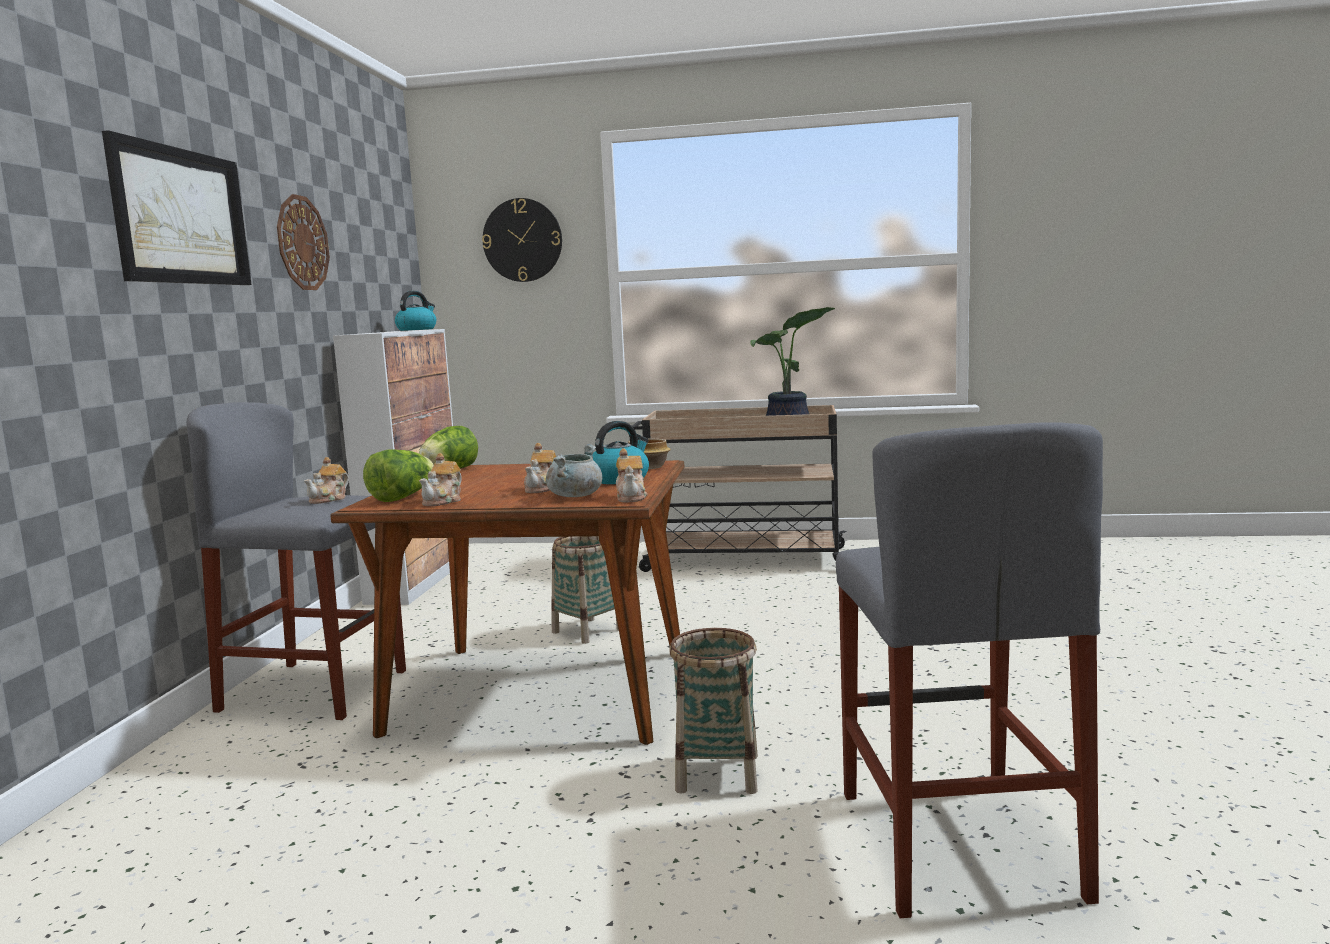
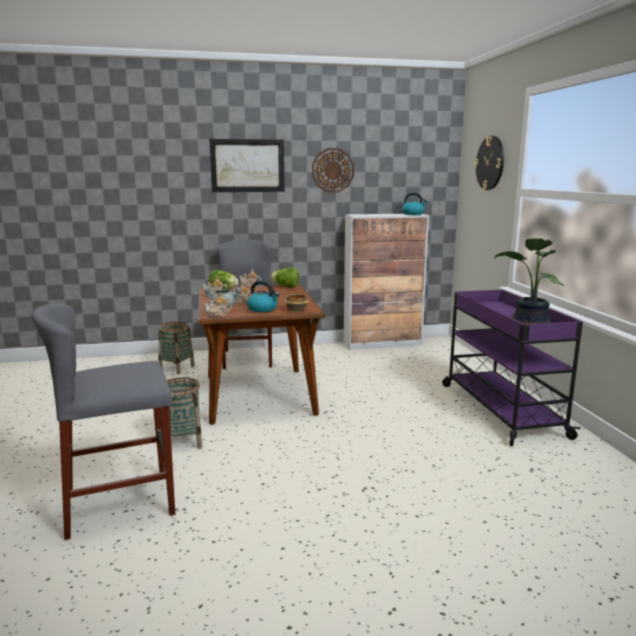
camera: 70 degrees right, 5 degrees up
(588, 631) = (337, 390): basket -> basket (177, 368)
(742, 559) = (500, 409): beige cart -> purple cart

